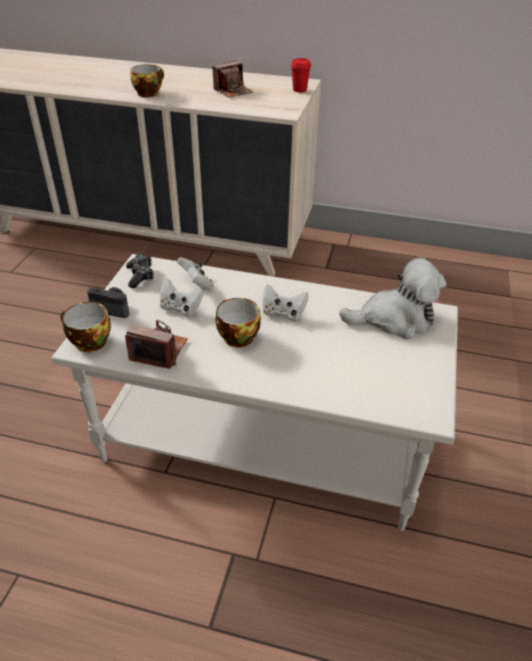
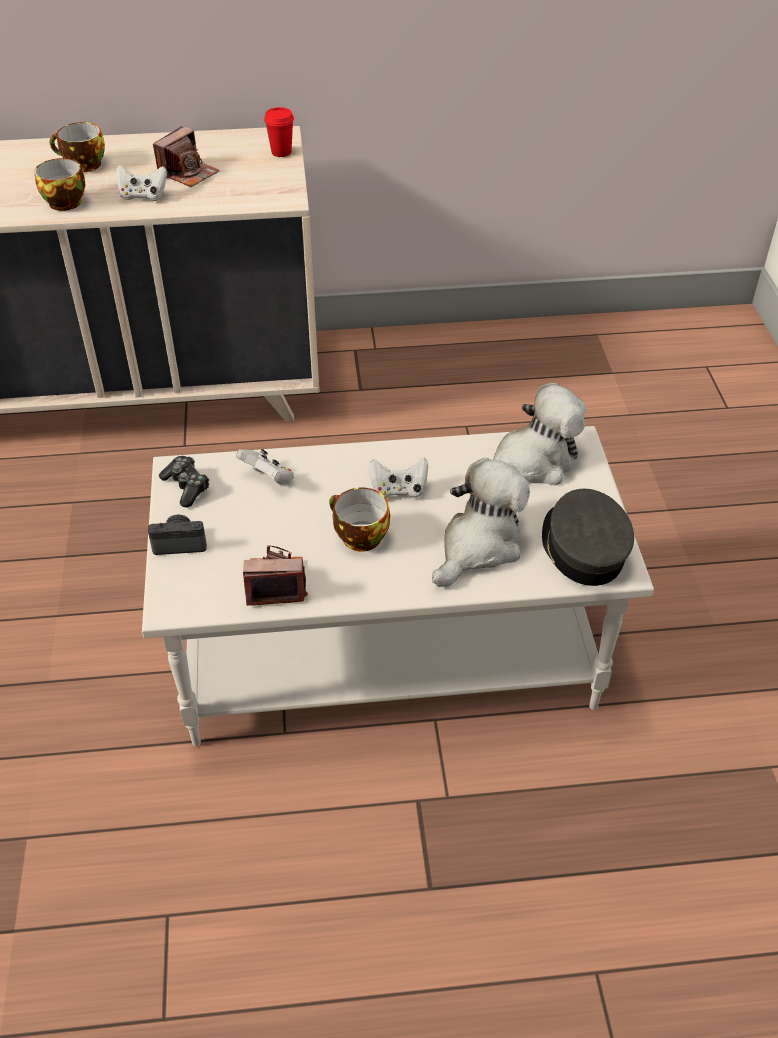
camera: 20 degrees left, 5 degrees up
(88, 342) = (177, 597): cup -> cup (82, 165)
(181, 308) = (268, 518): white game controller -> white game controller (143, 196)
(323, 366) = (478, 545): none -> plush toy
(405, 390) = (582, 548): none -> grey cap

